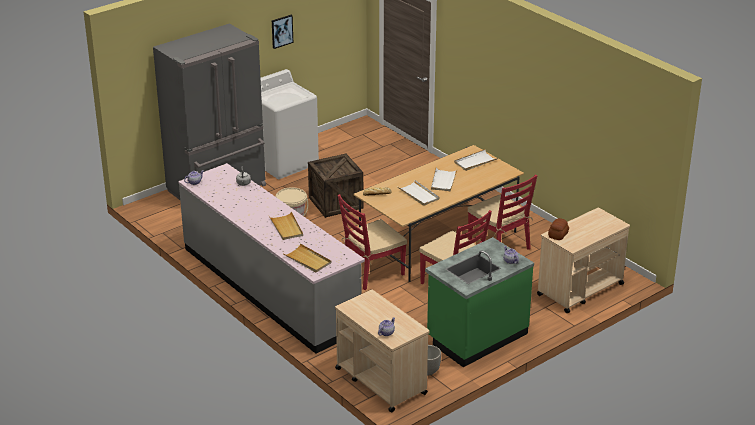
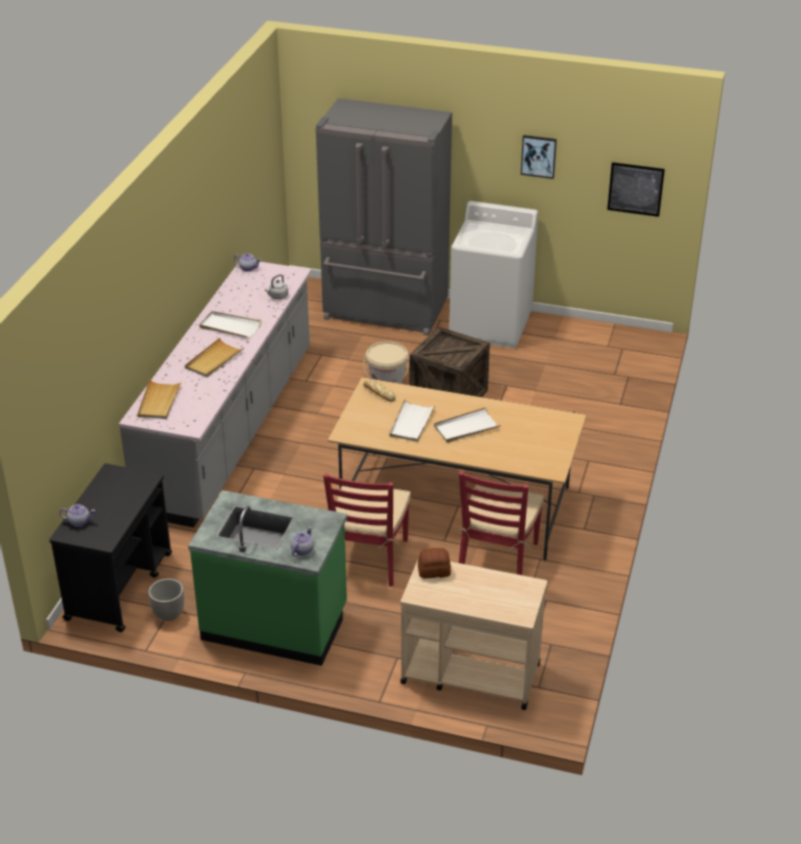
camera: 55 degrees right, 5 degrees up
(338, 27) = (635, 189): none -> picture
(372, 272) = (331, 485): red chair -> none
(380, 381) = (120, 585): beige cart -> black cart
(475, 162) = (543, 433): white tray -> white tray (230, 327)

